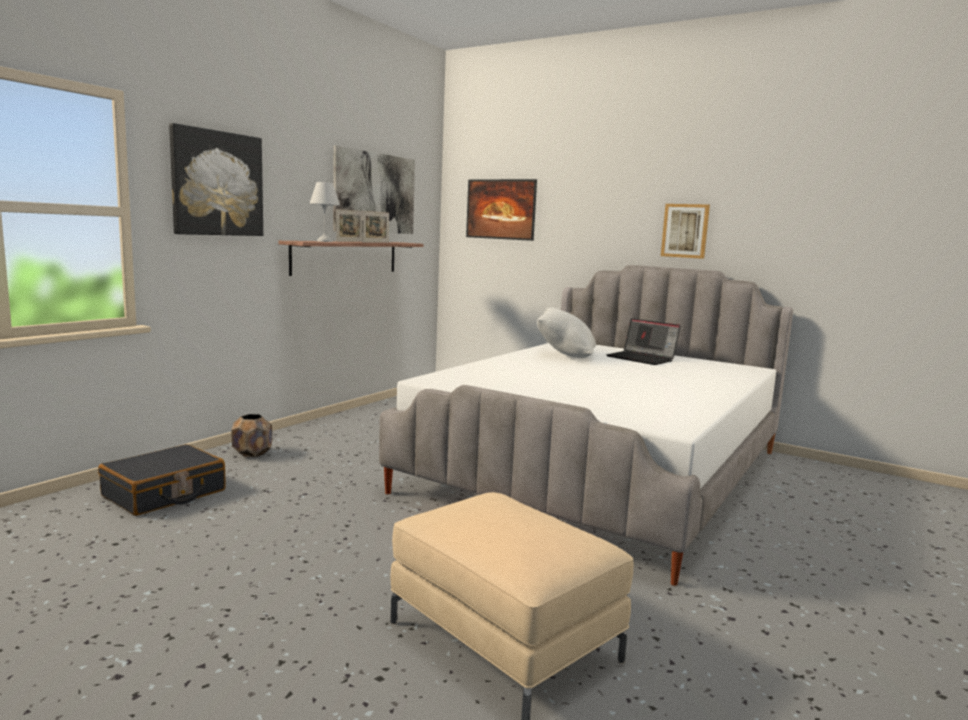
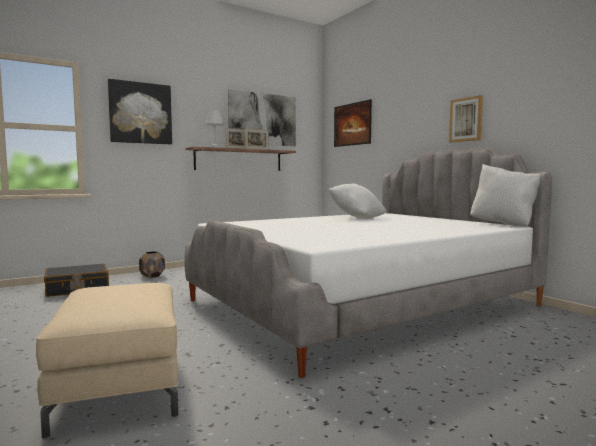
camera: 25 degrees right, 5 degrees down
(642, 358) = (417, 220): laptop -> none
(744, 365) = (504, 224): none -> white pillow

